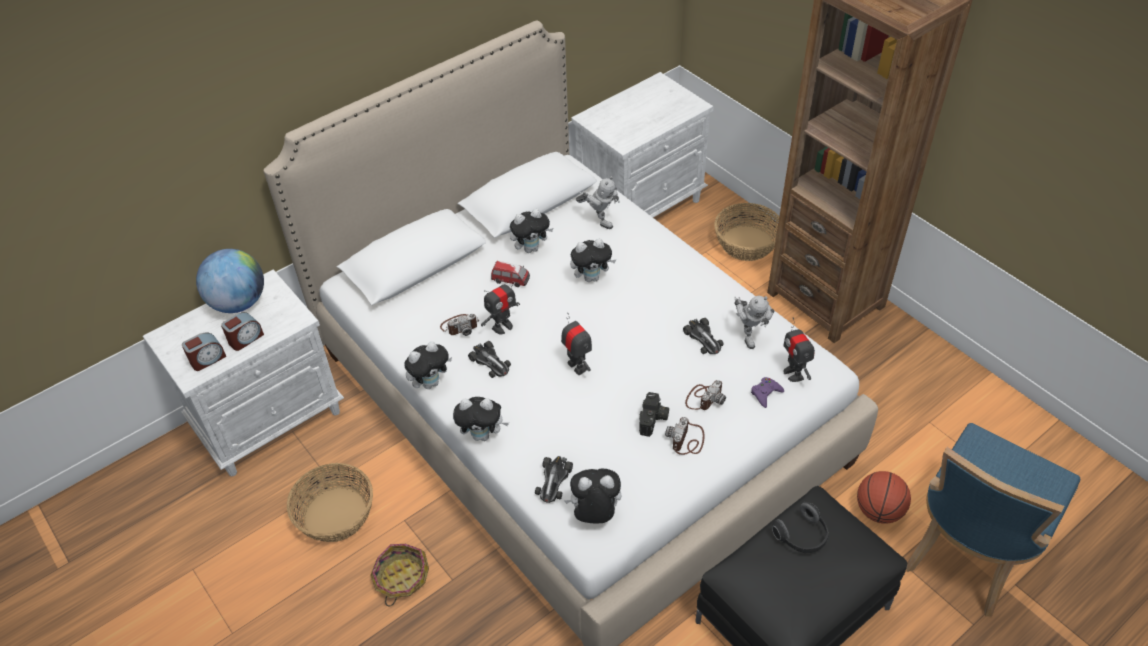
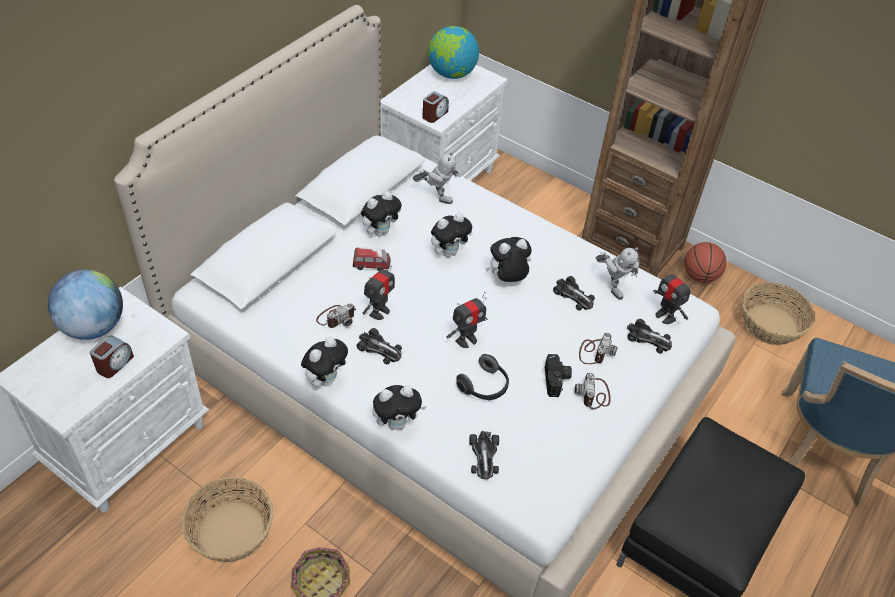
camera: 20 degrees left, 0 degrees up
(207, 359) = (78, 392): alarm clock -> alarm clock (434, 115)
(577, 366) = (466, 340): toy robot -> toy robot turned 105 degrees clockwise
(594, 514) = (534, 482): plush toy -> plush toy (507, 279)
(655, 96) = (451, 74): none -> globe
(747, 243) = (547, 205): basket -> basket (771, 325)
(765, 393) = (648, 339): purple game controller -> toy car
(802, 536) = (713, 466): headphones -> headphones (484, 387)
(878, 511) = (739, 430): basketball -> basketball (699, 276)

